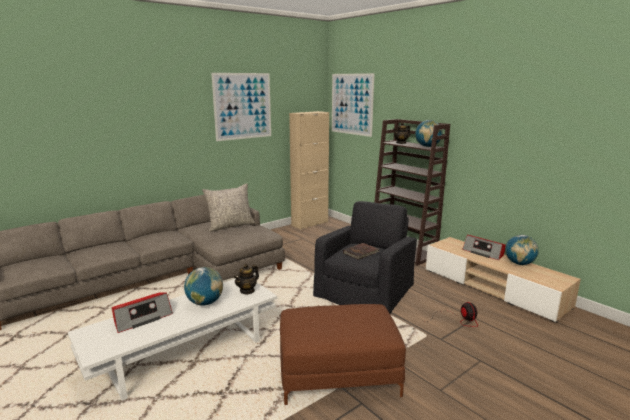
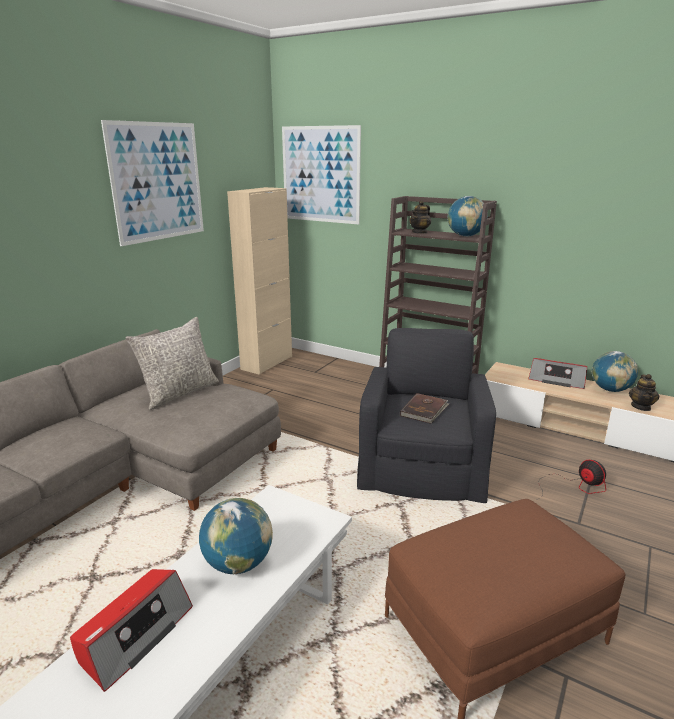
camera: 20 degrees left, 5 degrees up
(247, 291) = (295, 518): teapot -> teapot (641, 407)

